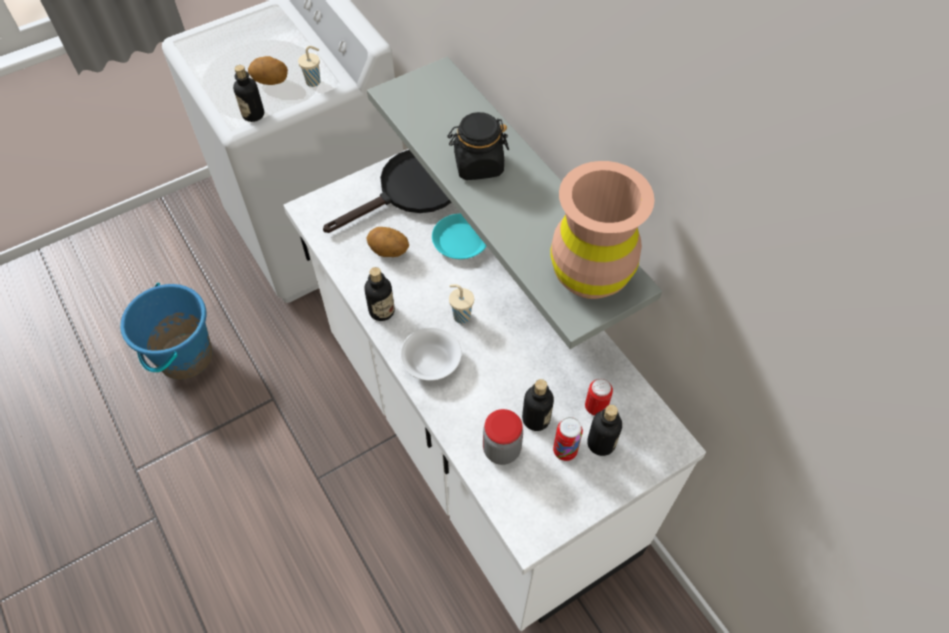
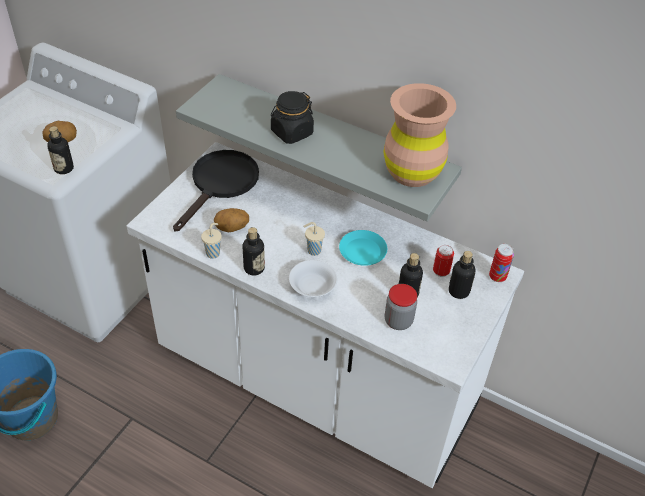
camera: 30 degrees left, 10 degrees down
(314, 81) = (98, 132): beige cup -> beige cup (213, 253)
(460, 240) = (279, 204): turquoise plate -> turquoise plate (363, 251)
(565, 451) = (439, 305): can -> can (497, 277)

